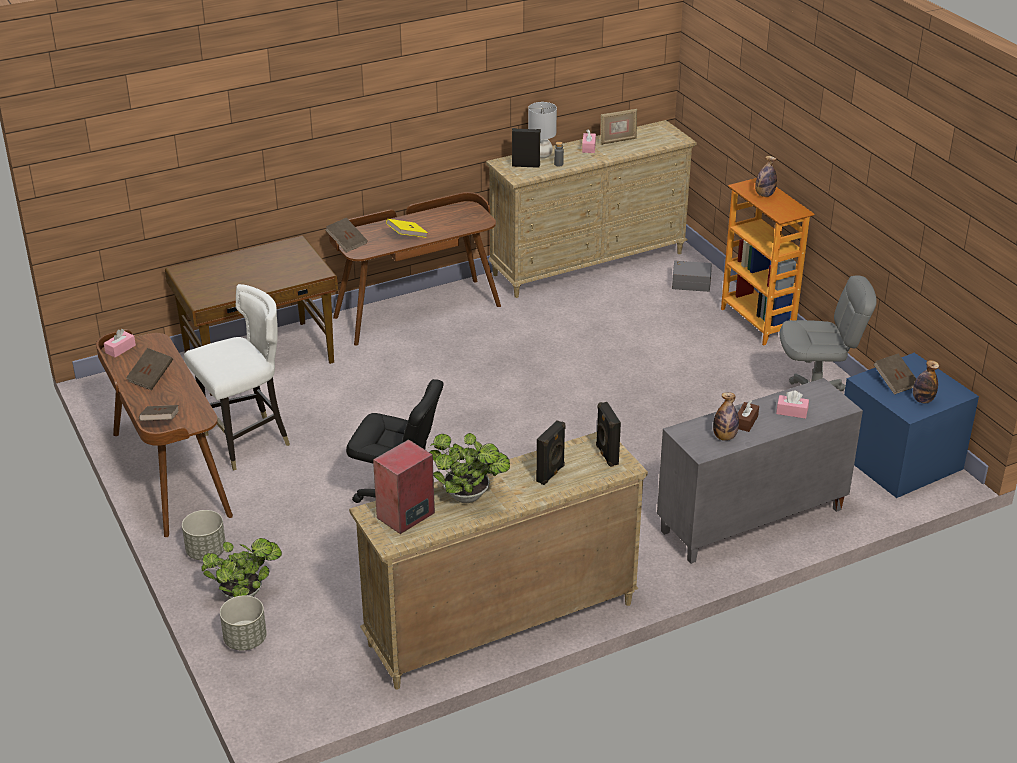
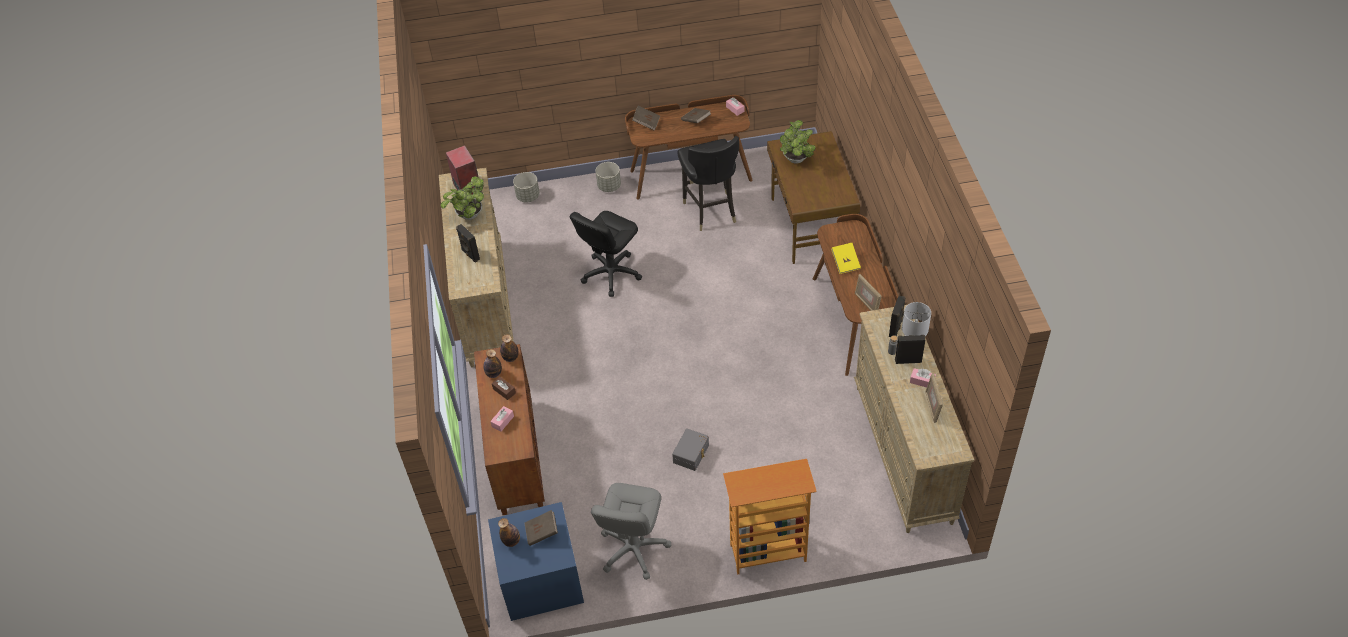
camera: 110 degrees right, 15 degrees up
(245, 595) = (564, 199): potted plant -> potted plant (796, 160)
(246, 443) = (710, 211): white chair -> black chair
(347, 243) = (844, 227): brown book -> none
(466, 218) = (866, 304): none -> picture frame
(606, 455) = (474, 284): black speaker -> black speaker (908, 360)
(691, 283) = (850, 523): grey storage box -> grey storage box (692, 454)
(751, 521) = (515, 456): grey cabinet -> brown cabinet
(764, 195) = (778, 480): bottle -> bottle (511, 358)

